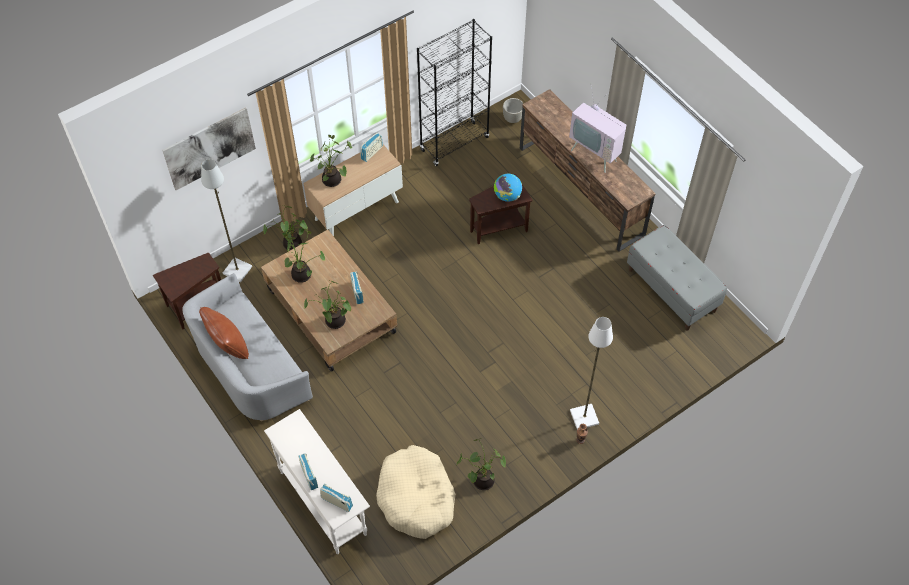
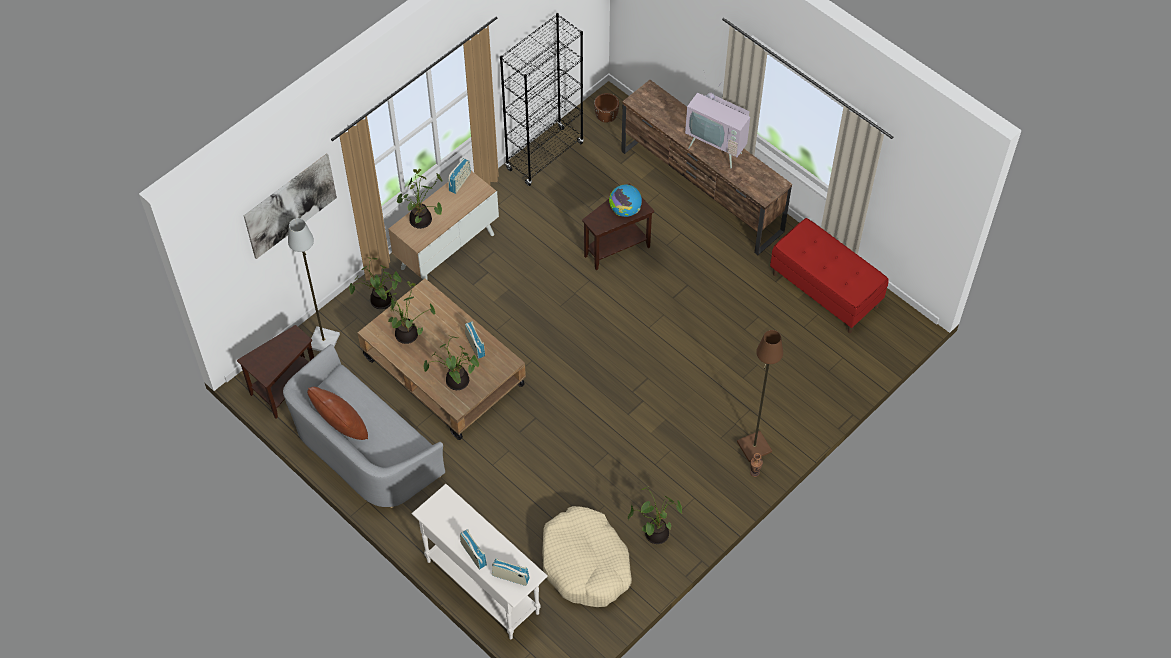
camera: 10 degrees left, 0 degrees up
(512, 119) = (606, 117): grey planter -> brown planter
(584, 418) = (754, 447): white floor lamp -> brown floor lamp
(672, 290) = (825, 290): grey bench -> red bench

